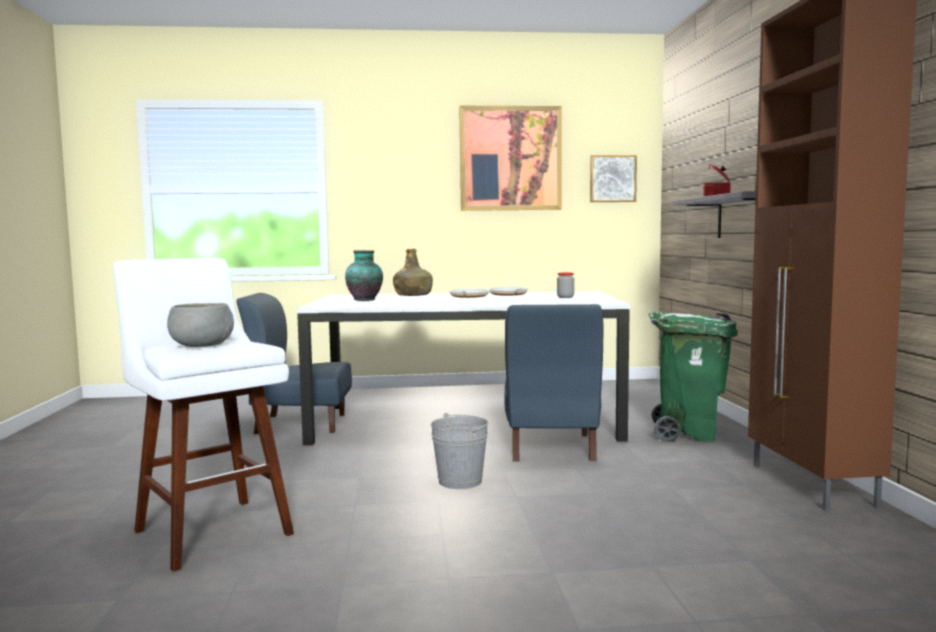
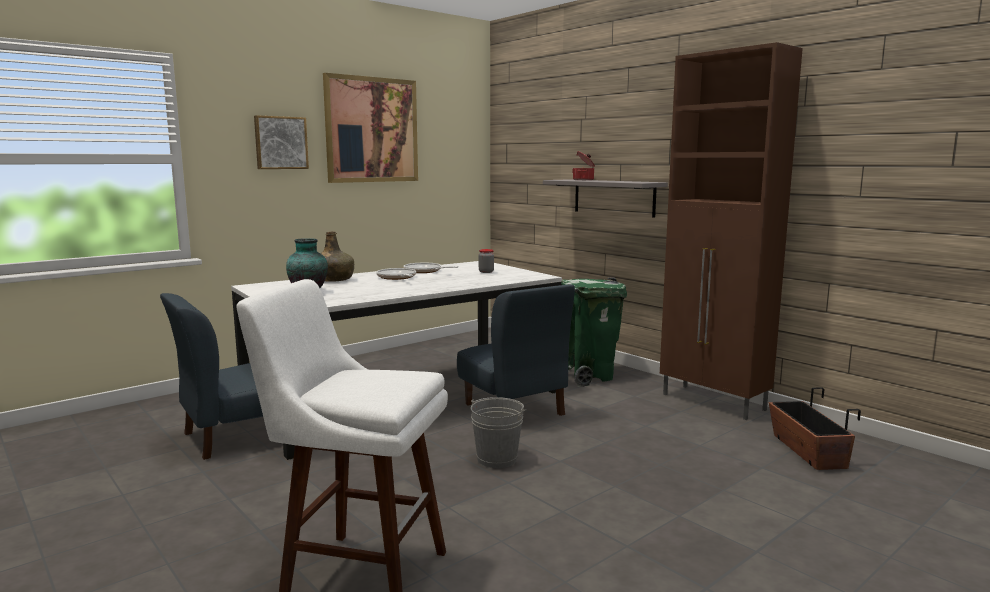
camera: 35 degrees left, 5 degrees up
(201, 345) = (381, 386): grey bowl -> none
(612, 179) = (455, 151): picture -> picture (280, 143)
(858, 561) = (807, 451): none -> planter

